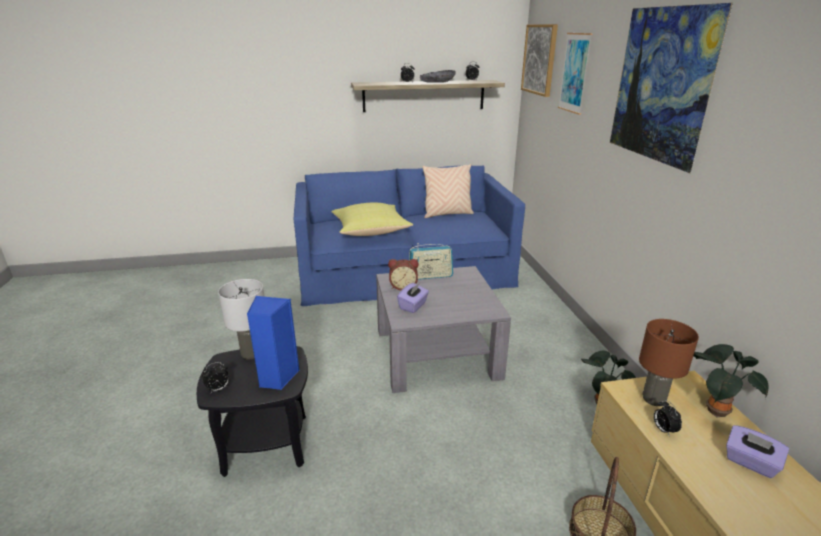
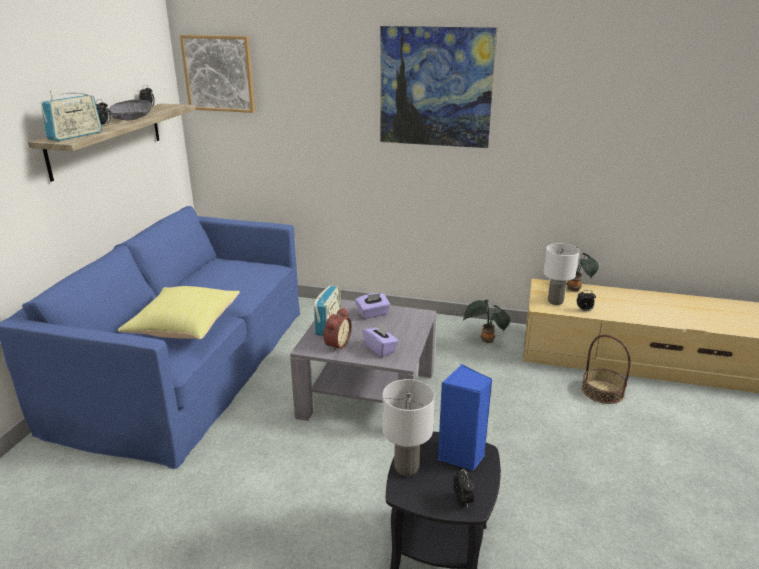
camera: 65 degrees left, 0 degrees up
(374, 83) = (75, 136): none -> radio
(447, 214) = (199, 274): beige pillow -> none
(574, 73) = (299, 84): picture -> none
(654, 401) = (556, 302): brown table lamp -> white table lamp
(750, 463) = (617, 299): purple tissue box -> purple tissue box (373, 314)

